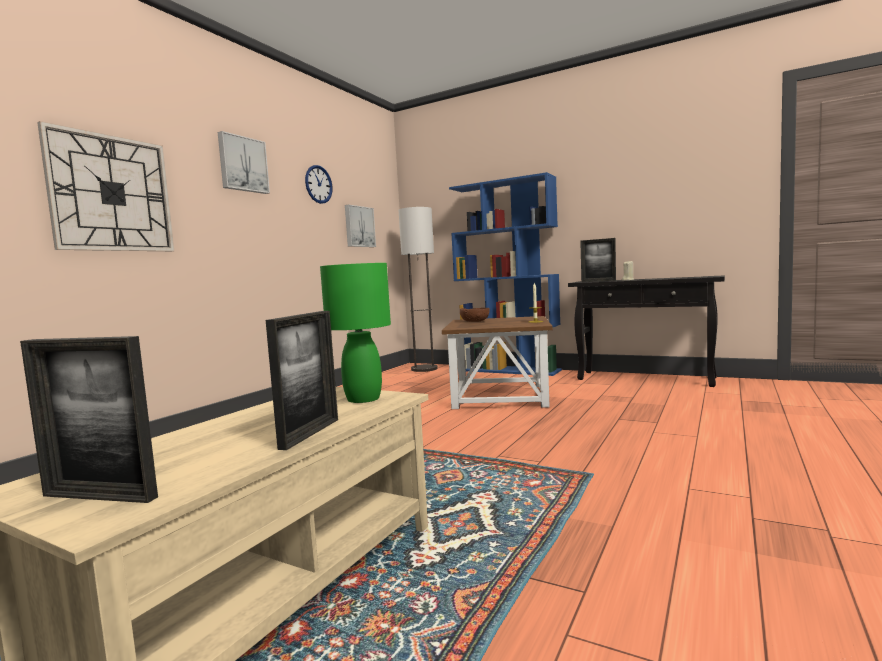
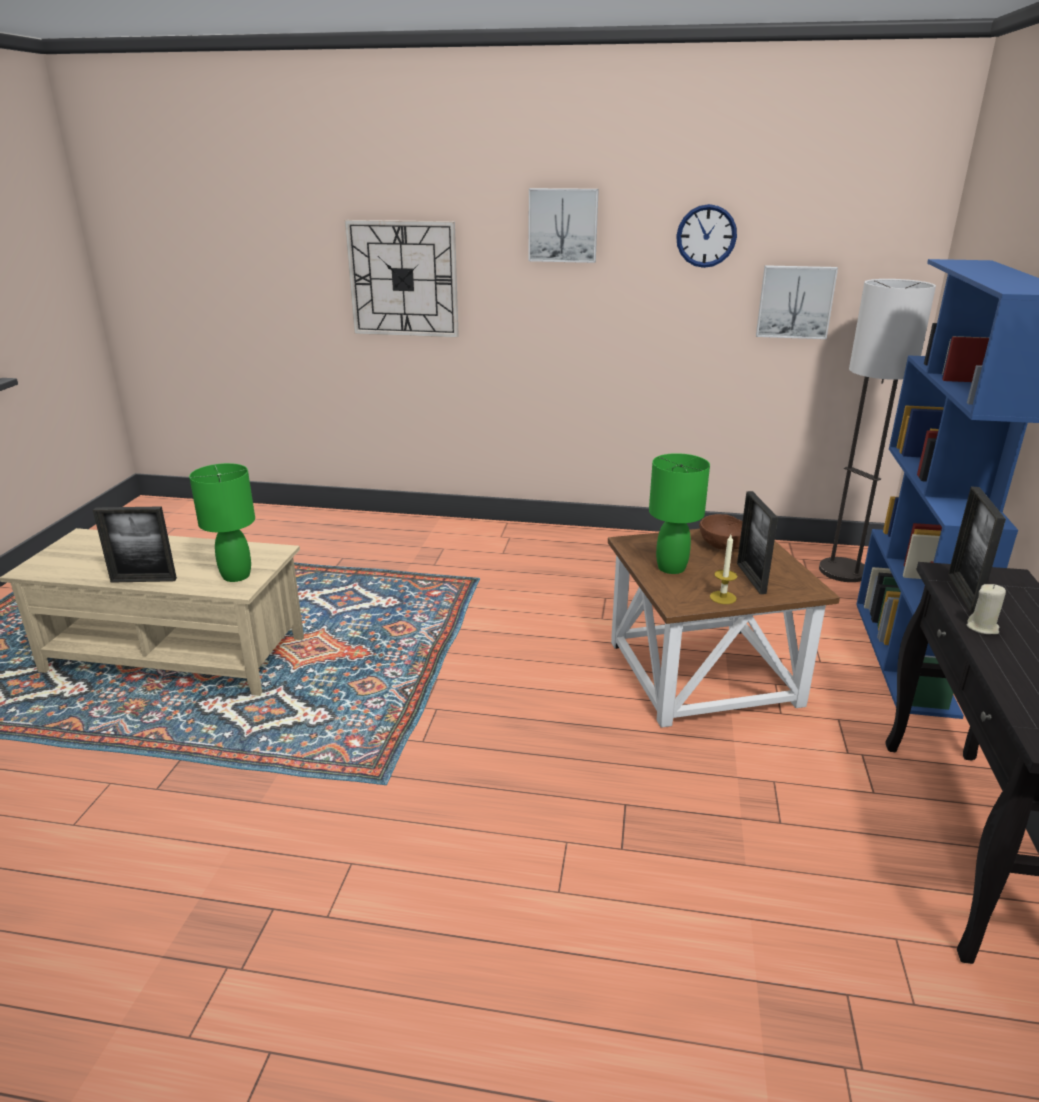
camera: 70 degrees right, 20 degrees up
(99, 496) = (60, 558): picture frame -> picture frame (751, 578)
(495, 325) = (670, 568): none -> green table lamp

